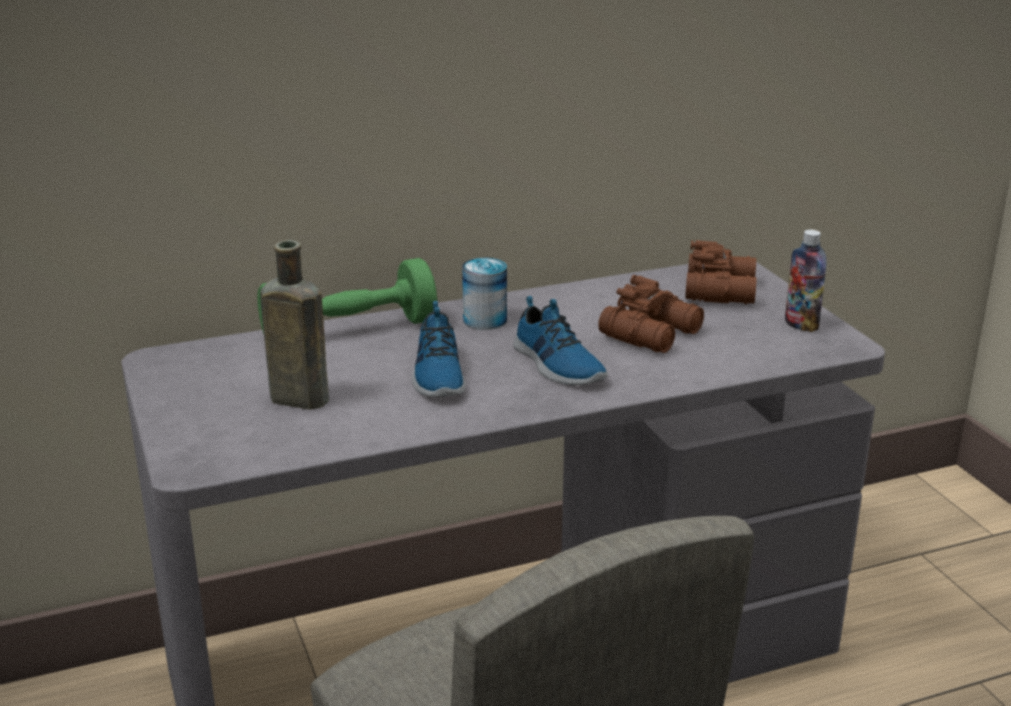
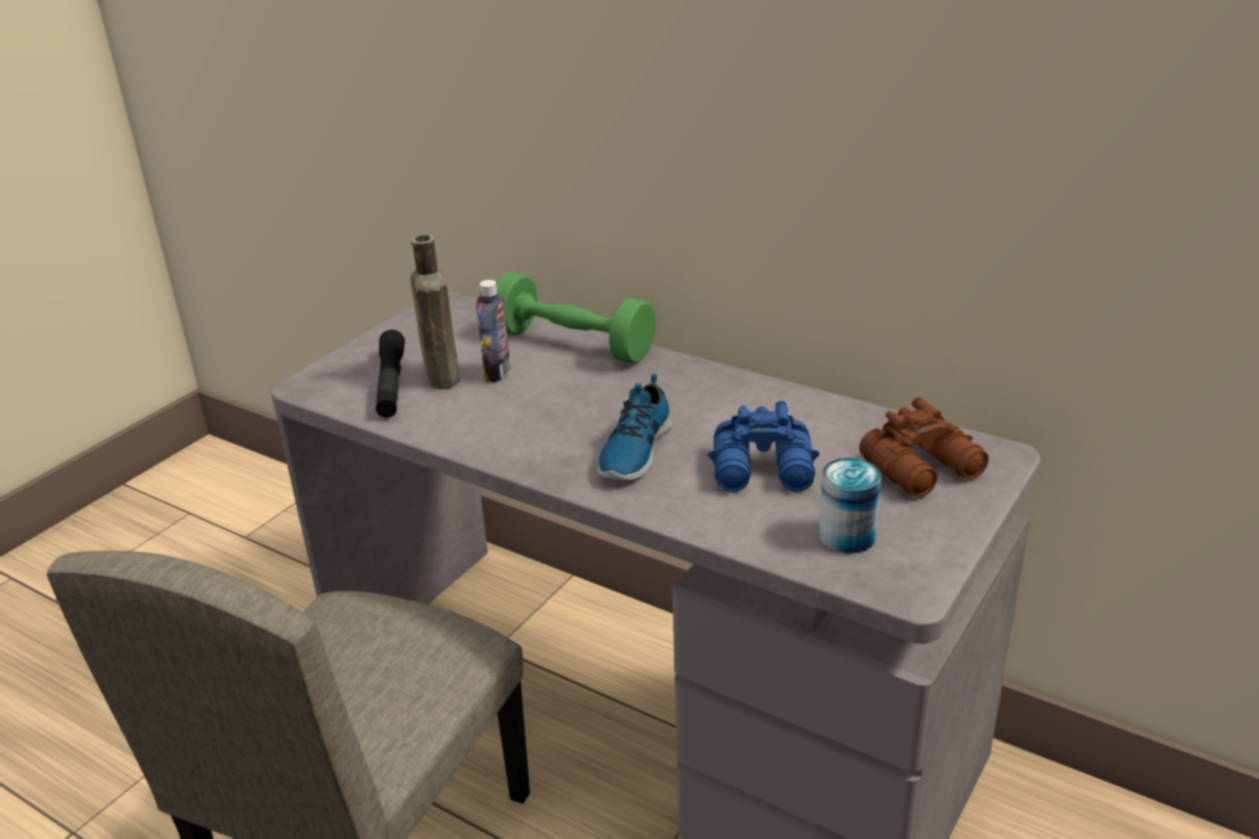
camera: 55 degrees right, 5 degrees up
(270, 425) = (391, 384): none -> black flashlight
(437, 374) = (548, 408): shoe -> none
(485, 320) = (674, 385): can -> can (847, 536)
(653, 334) = (765, 471): brown binoculars -> blue binoculars
(801, 325) = (914, 544): bottle -> bottle (497, 373)

